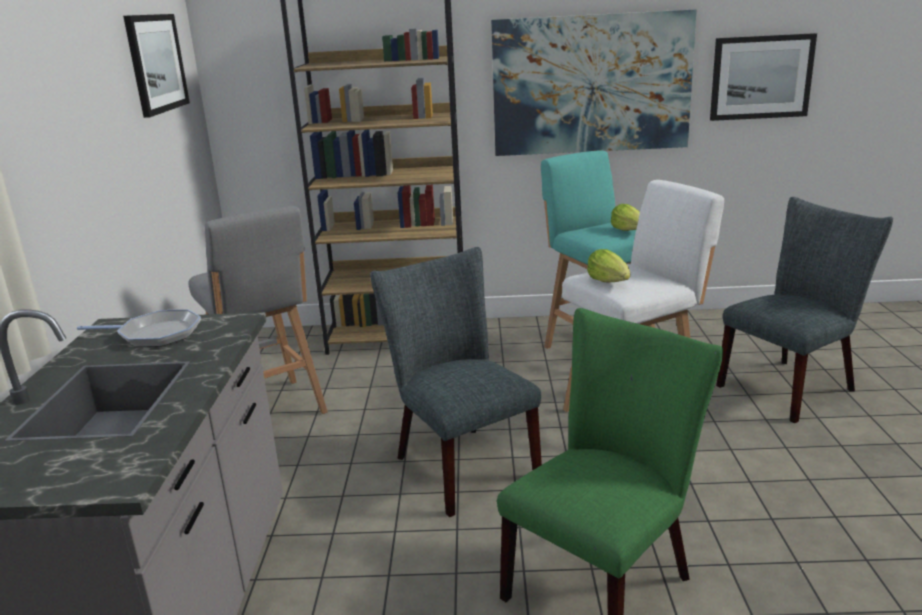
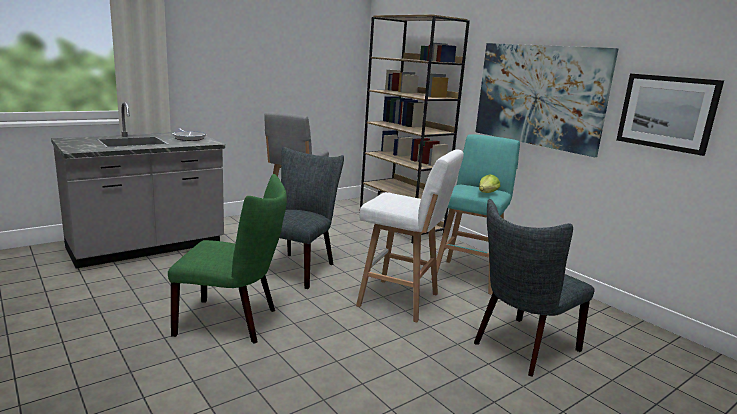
camera: 50 degrees right, 5 degrees down
(156, 63) = (322, 46): picture -> none
(609, 281) = (386, 197): lettuce -> none
(792, 386) = (522, 348): grey chair -> grey chair turned 120 degrees clockwise

